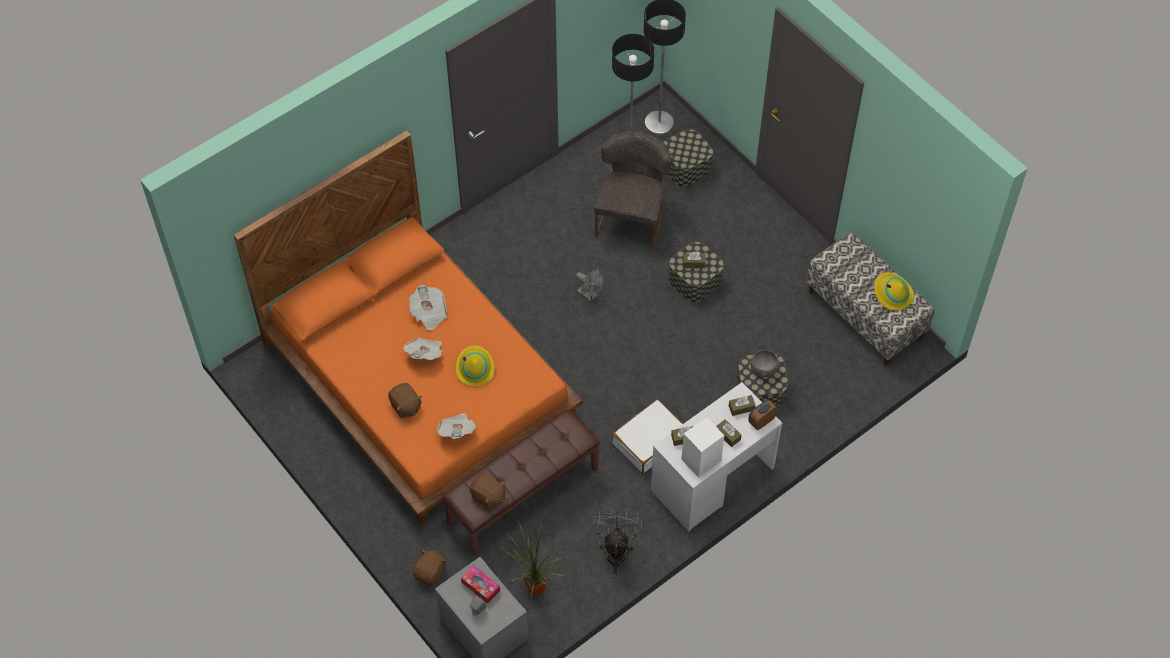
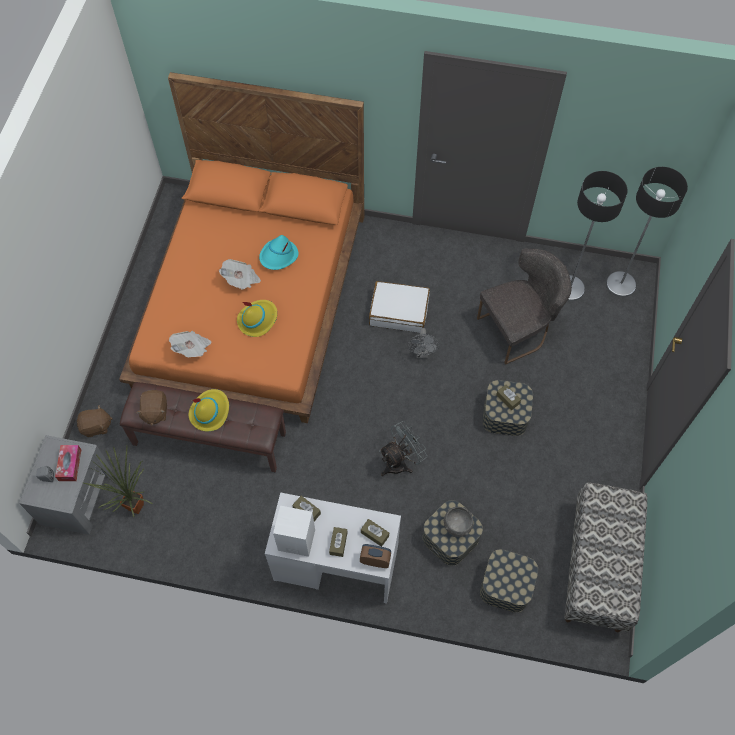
camera: 50 degrees right, 5 degrees up
(405, 406) = (185, 300): brown plush toy -> none
(429, 313) = (278, 256): newspaper -> turquoise hat
(616, 550) = (214, 539): grey fan -> grey fan (400, 462)
(649, 441) = (331, 490): white suitcase -> white suitcase (399, 311)
(686, 166) = (601, 331): storage box -> storage box (506, 585)
(892, 293) = (618, 573): yellow hat -> yellow hat (210, 412)

